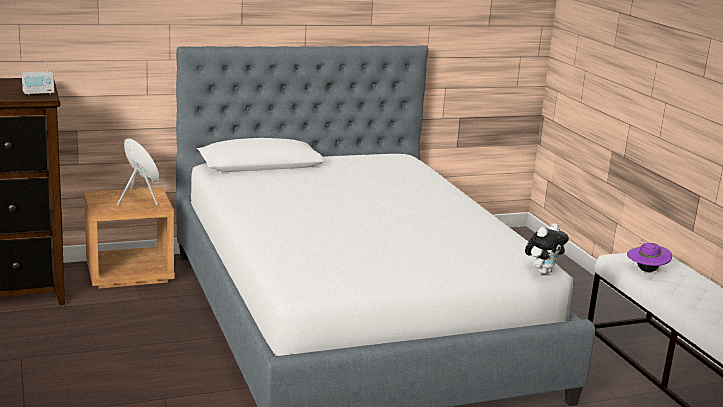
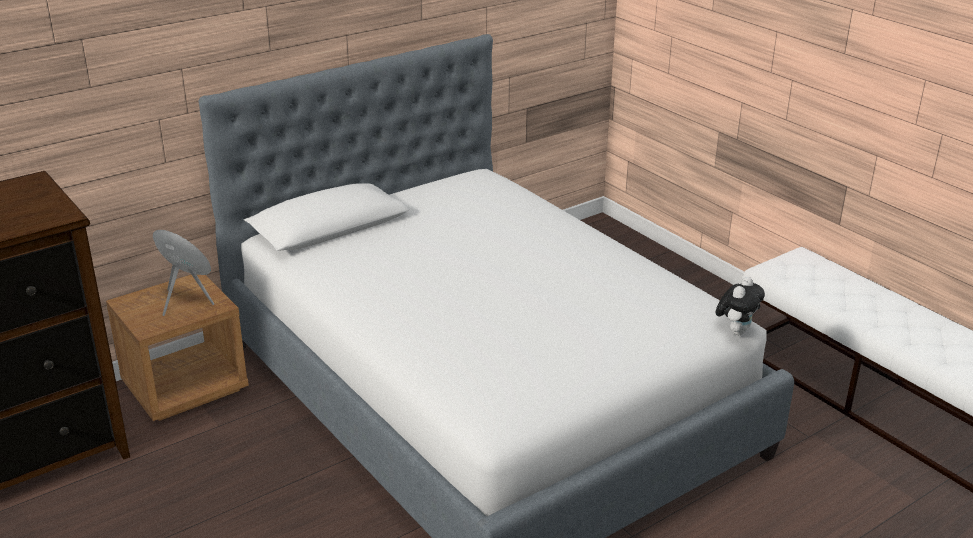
camera: 15 degrees left, 10 degrees up
(38, 93) = (50, 209): radio -> none
(646, 270) = (805, 282): purple hat -> none

